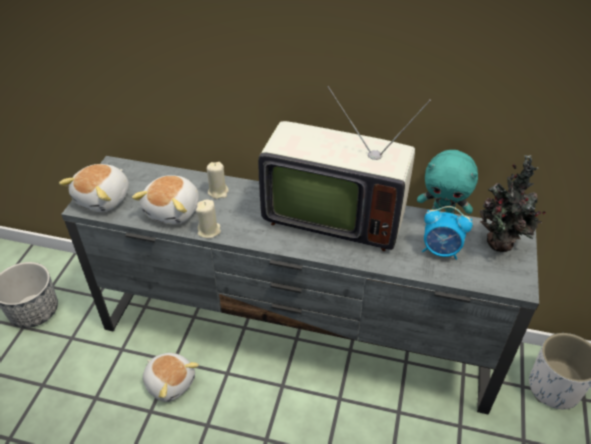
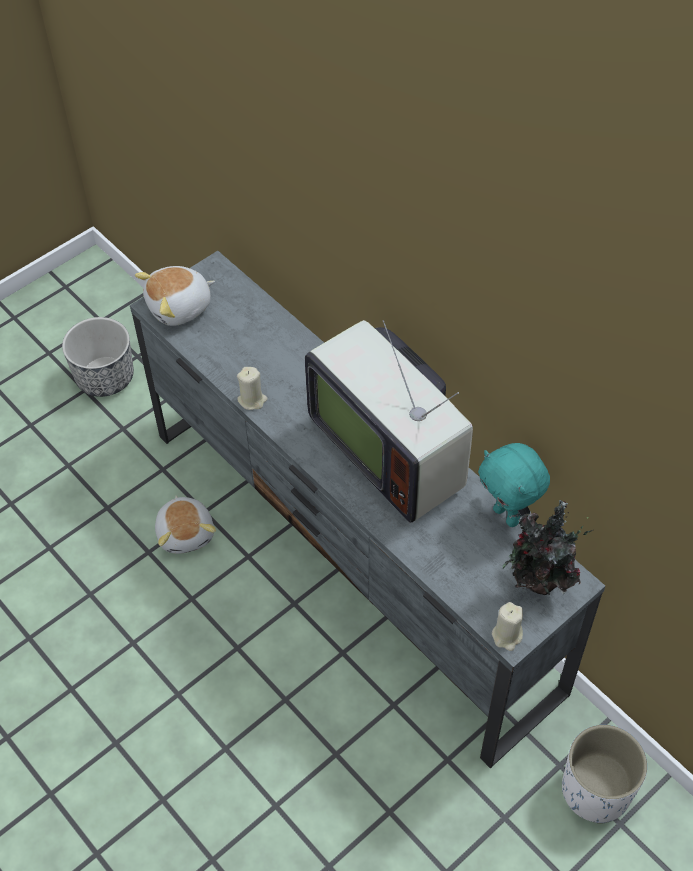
camera: 35 degrees right, 10 degrees up
(174, 210) = (236, 357): plush toy -> none
(218, 192) = (296, 357): beige candle -> beige candle (507, 635)
(441, 251) = (467, 553): alarm clock -> none

